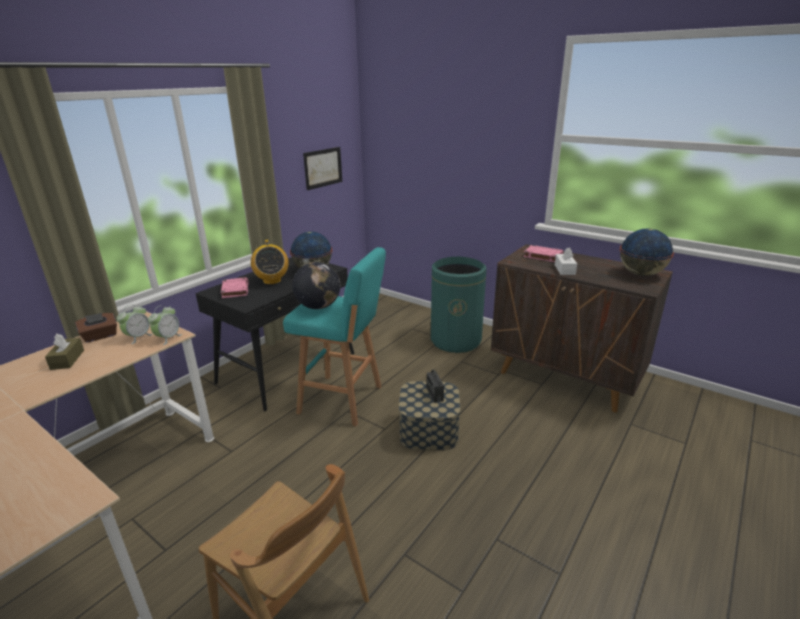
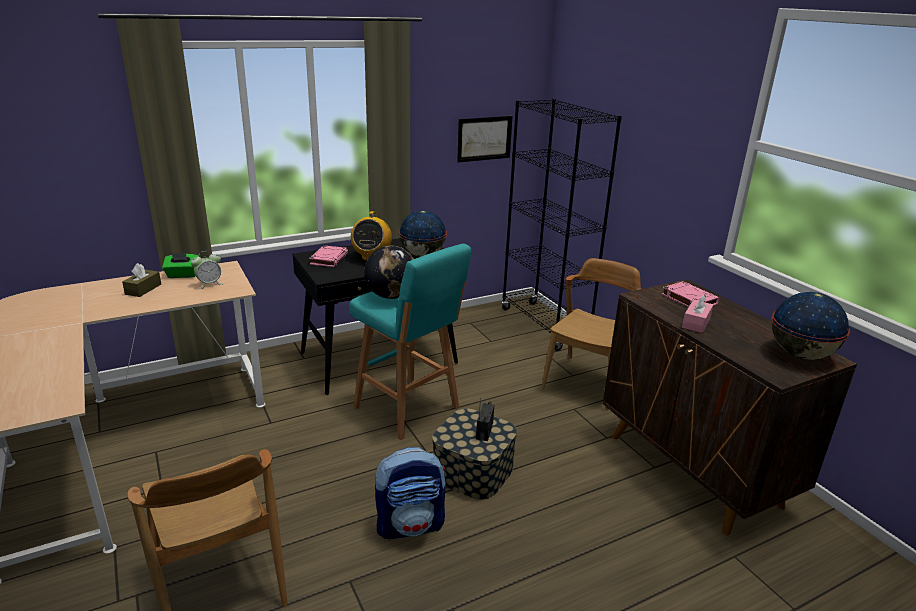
camera: 25 degrees right, 0 degrees up
(100, 336) = (183, 275): brown tissue box -> green tissue box
(168, 338) = (231, 291): alarm clock -> none
(395, 309) = (544, 326): none -> black bookcase
(416, 489) = (410, 525): none -> backpack
(455, 340) = (587, 382): green trash can -> brown chair
(564, 270) = (696, 323): white tissue box -> pink tissue box

